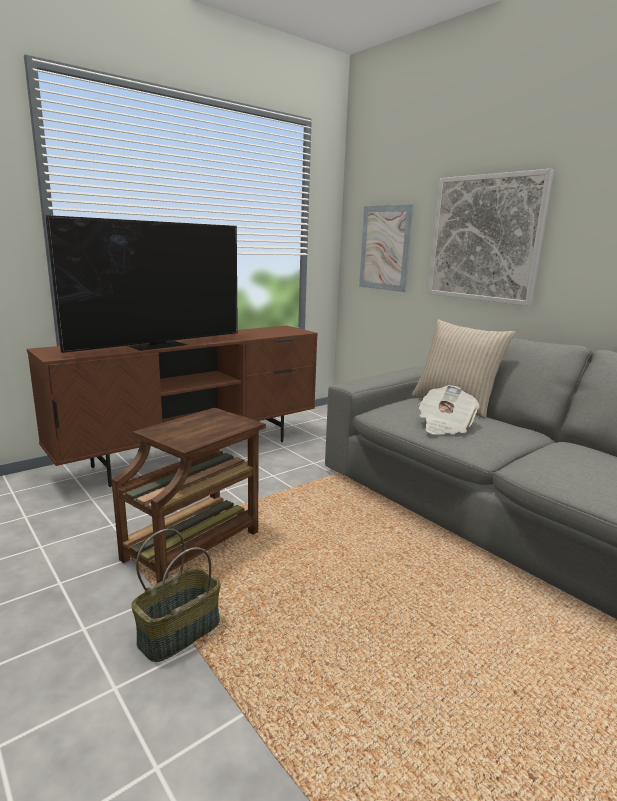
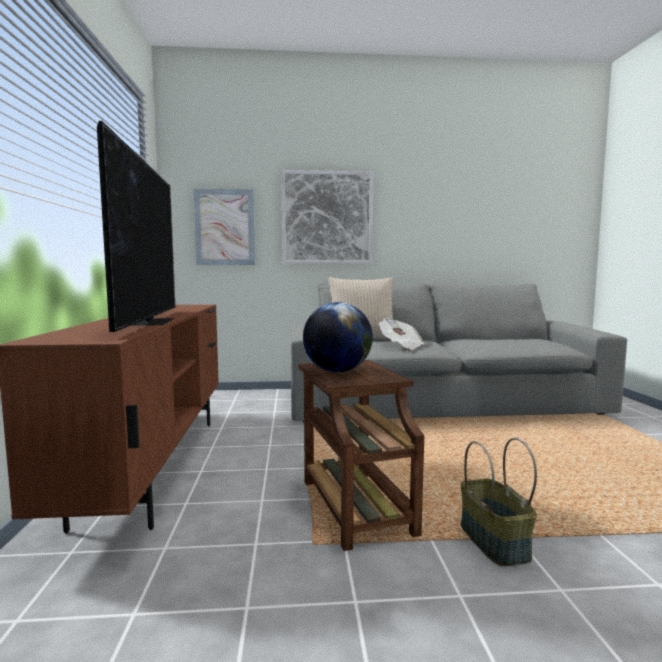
camera: 55 degrees left, 10 degrees down
(194, 423) = (337, 371): none -> globe

